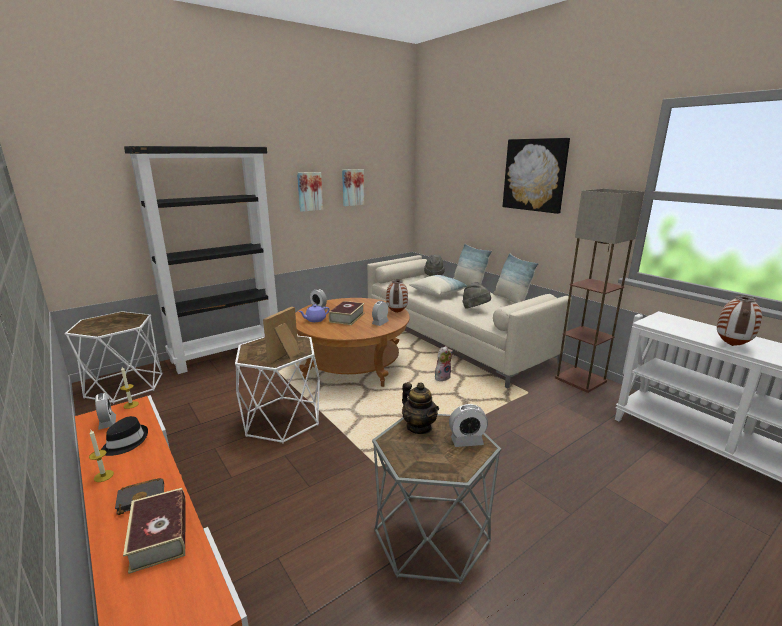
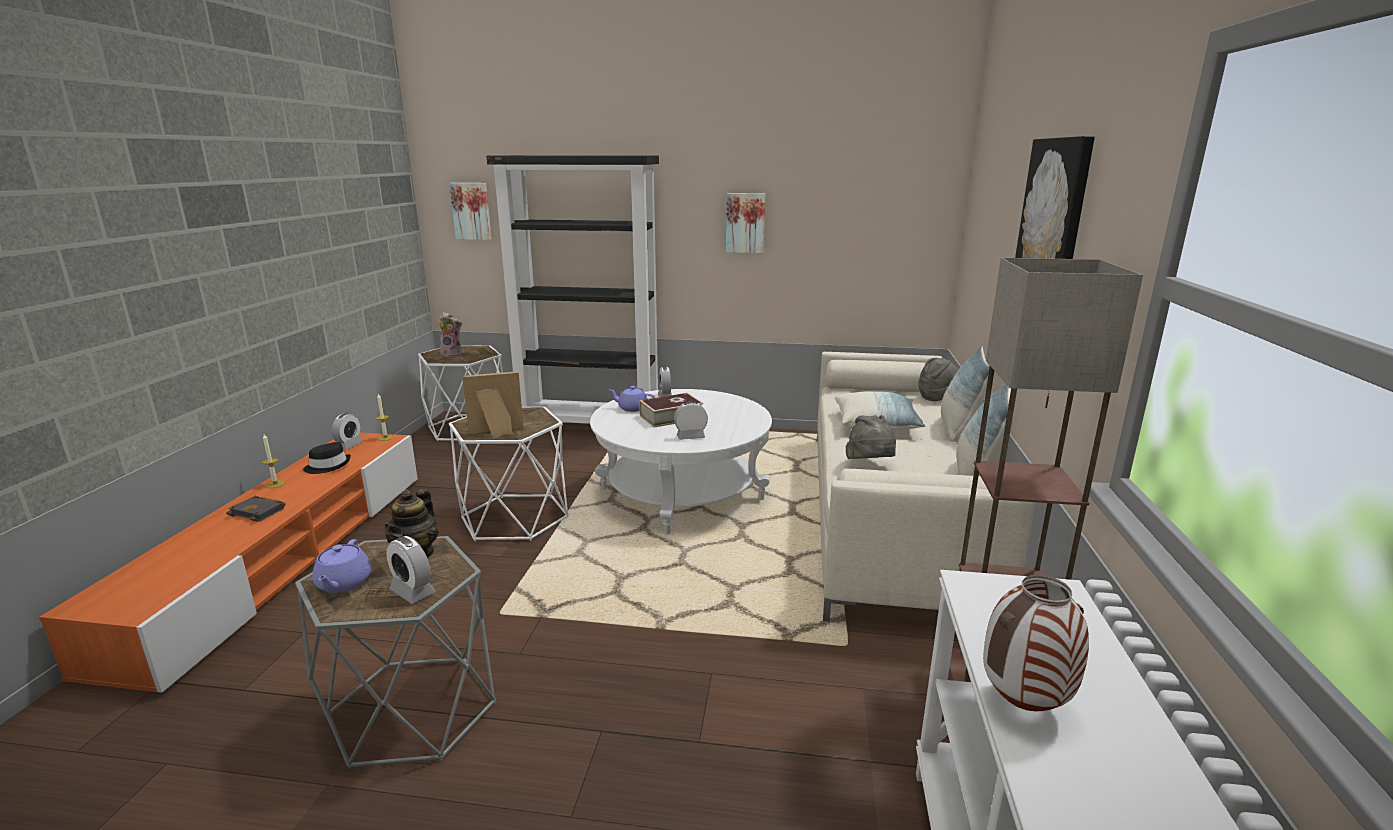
camera: 45 degrees right, 0 degrees up
(160, 535) = (216, 543): book -> none
(352, 187) = (825, 221): picture -> picture (471, 211)
(353, 366) = (681, 494): brown coffee table -> white coffee table
(396, 312) = (742, 431): vase -> none
(425, 461) = (343, 583): none -> purple teapot
(442, 377) = (761, 560): plush toy -> plush toy (453, 354)

